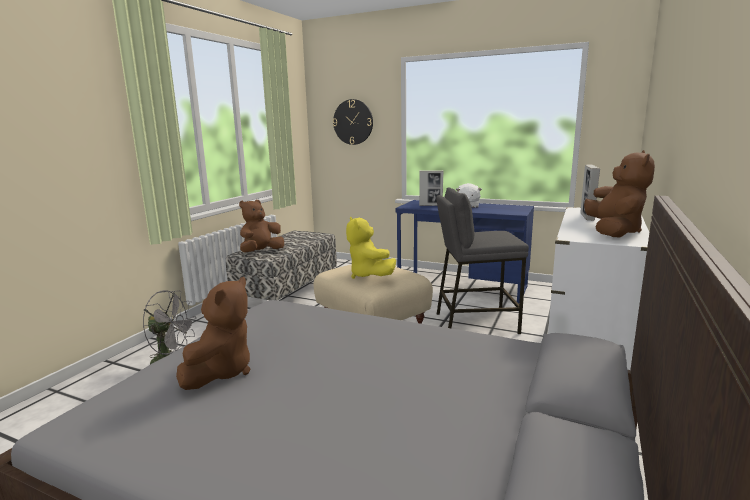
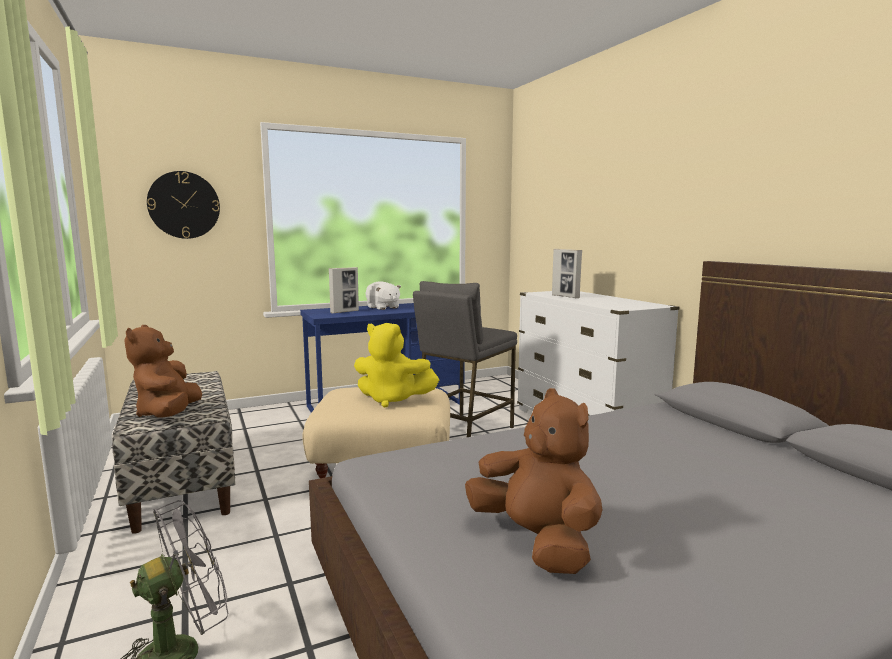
camera: 50 degrees left, 5 degrees down
(613, 232) = (621, 302): brown plush toy -> none

